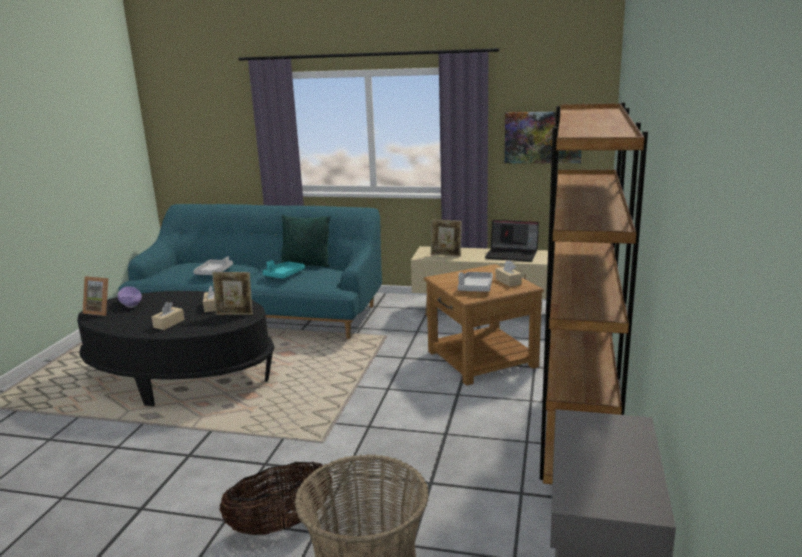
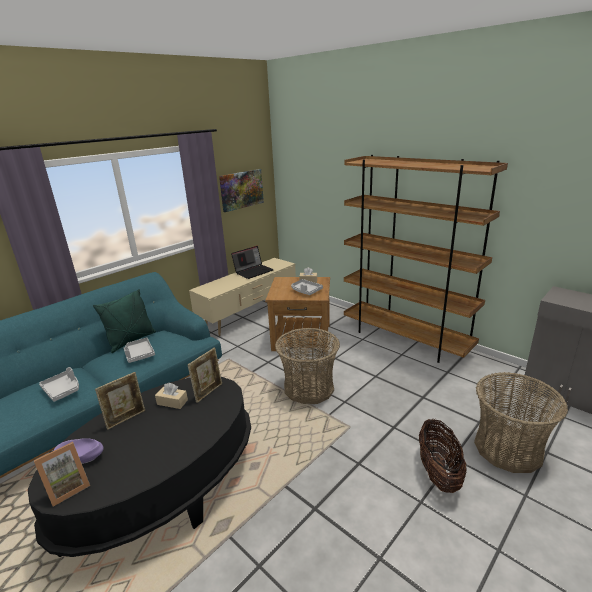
camera: 60 degrees left, 5 degrees up
(169, 323) = (180, 436): beige tissue box -> none
(284, 275) = (139, 354): turquoise tray -> grey tray
(375, 396) = (308, 388): none -> basket
(446, 255) = (221, 287): picture frame -> picture frame (126, 418)

